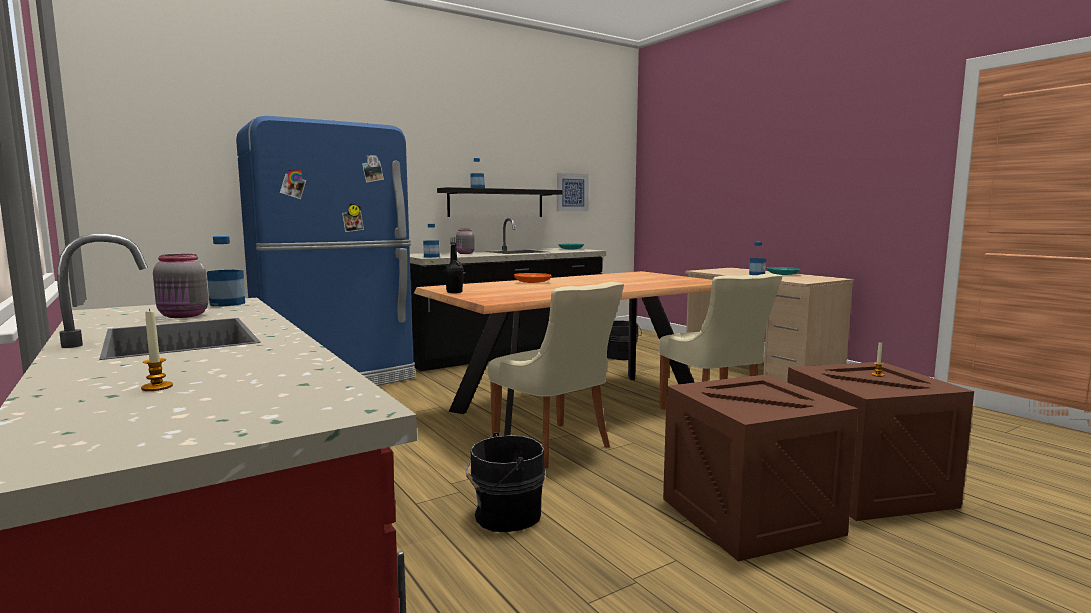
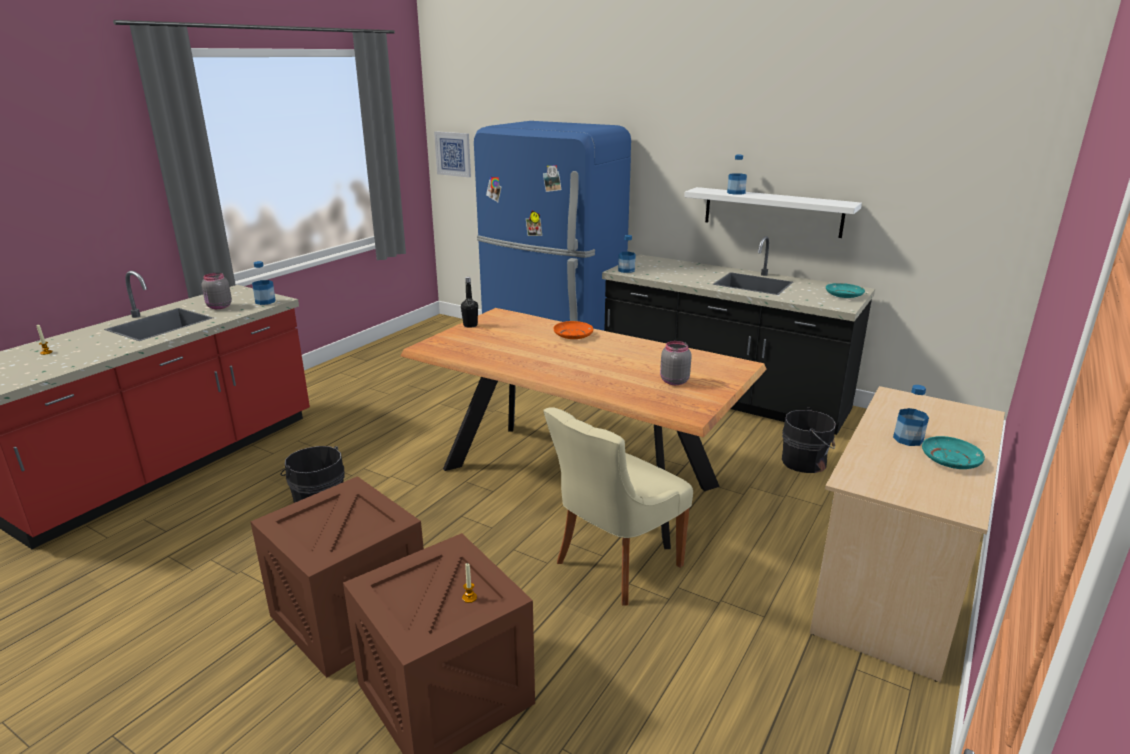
camera: 65 degrees right, 15 degrees up
(465, 253) = (686, 271): grey jar -> grey jar (673, 381)
(496, 203) = (772, 212): black shelf -> white shelf
(555, 446) = (457, 490): beige chair -> none
(572, 192) = (905, 208): picture -> picture (453, 154)

